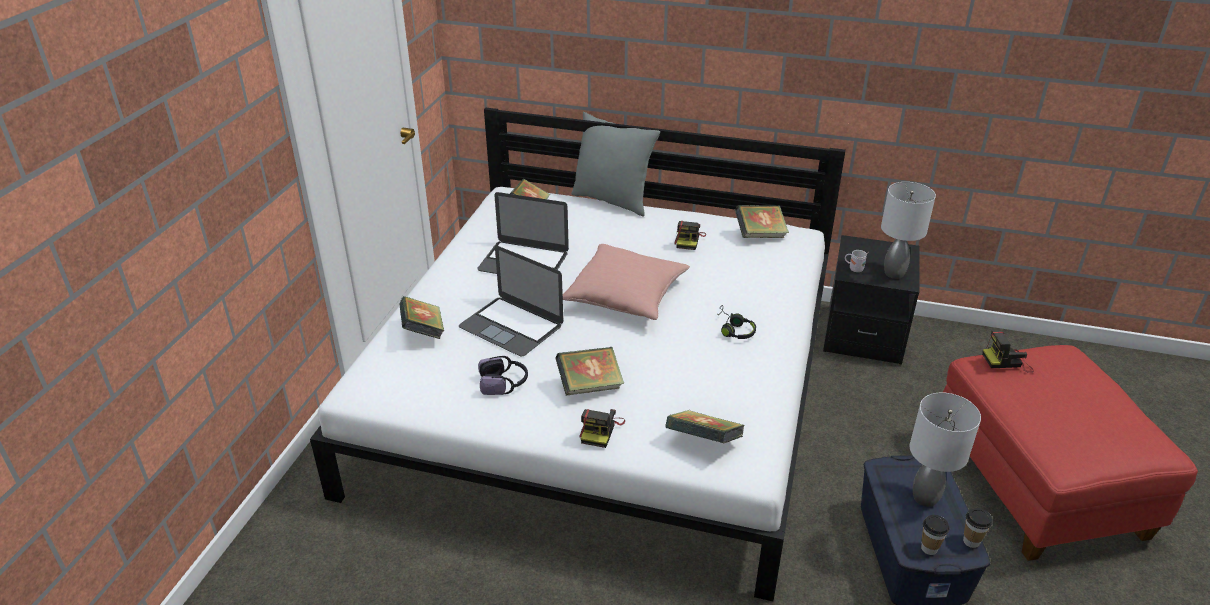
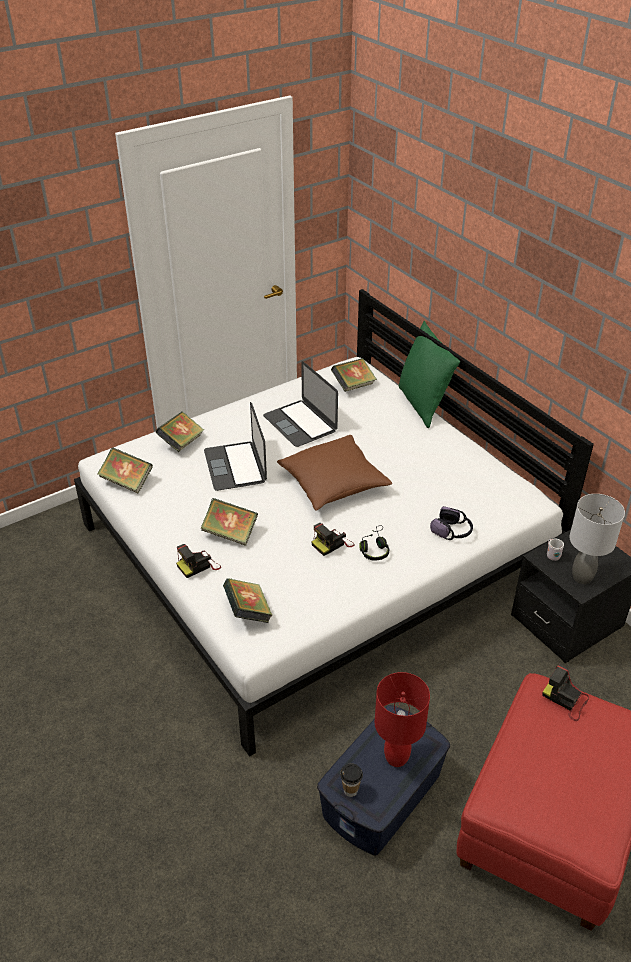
camera: 40 degrees right, 5 degrees up
(504, 383) = (184, 502): headphones -> headphones (452, 531)
(613, 200) = (423, 405): grey pillow -> green pillow
(626, 296) = (333, 483): pink pillow -> brown pillow
(689, 240) = (435, 464): camera -> camera (332, 543)
(760, 235) = (497, 487): book -> book (127, 482)
(925, 499) = (396, 758): grey table lamp -> red table lamp
(971, 541) = (387, 808): cup -> none

